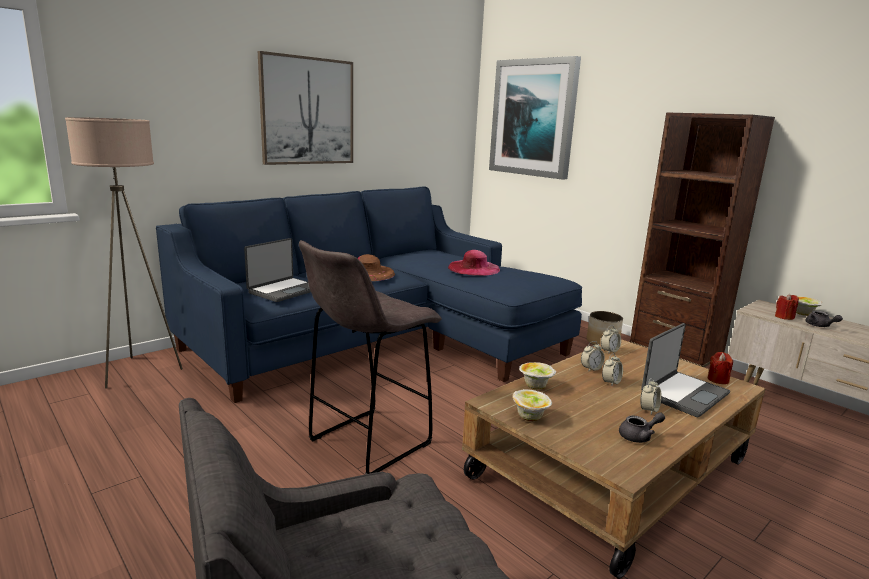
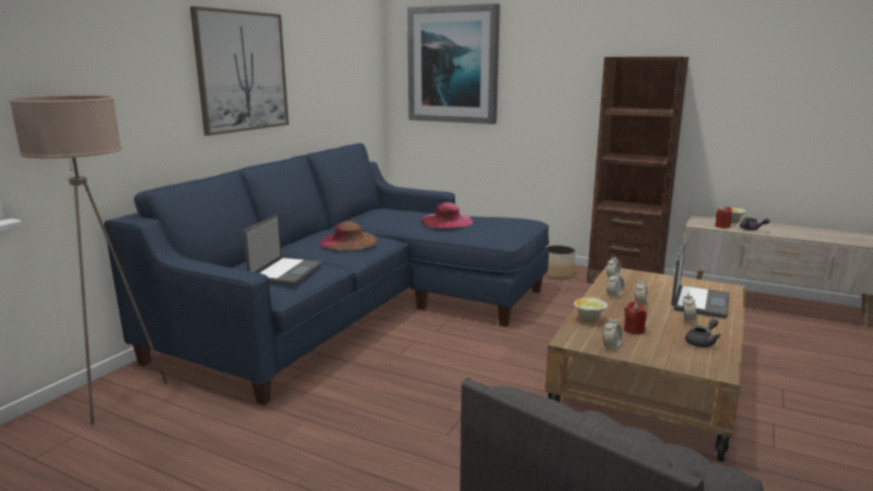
camera: 20 degrees left, 0 degrees up
(367, 443) = (435, 410): grey stool -> none
(530, 417) = (611, 346): bowl -> alarm clock
(718, 380) = (710, 286): red candle -> red candle (634, 330)

